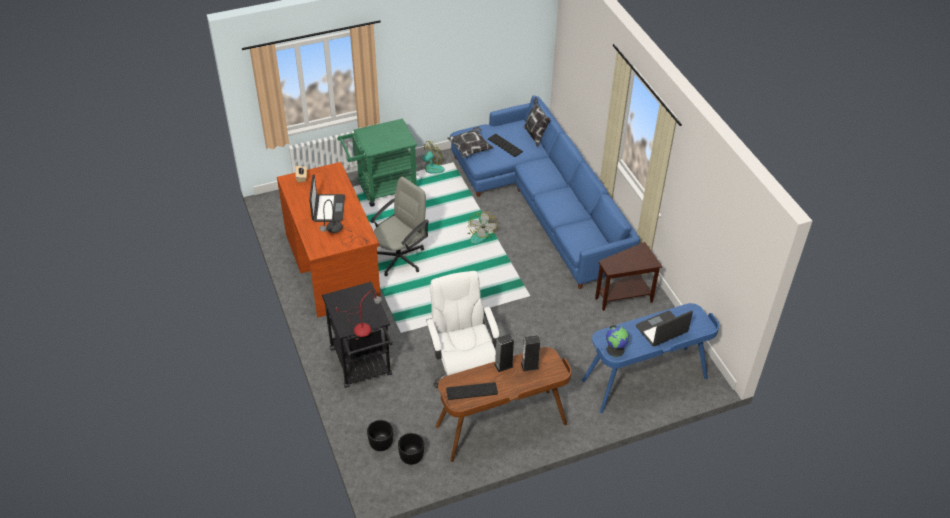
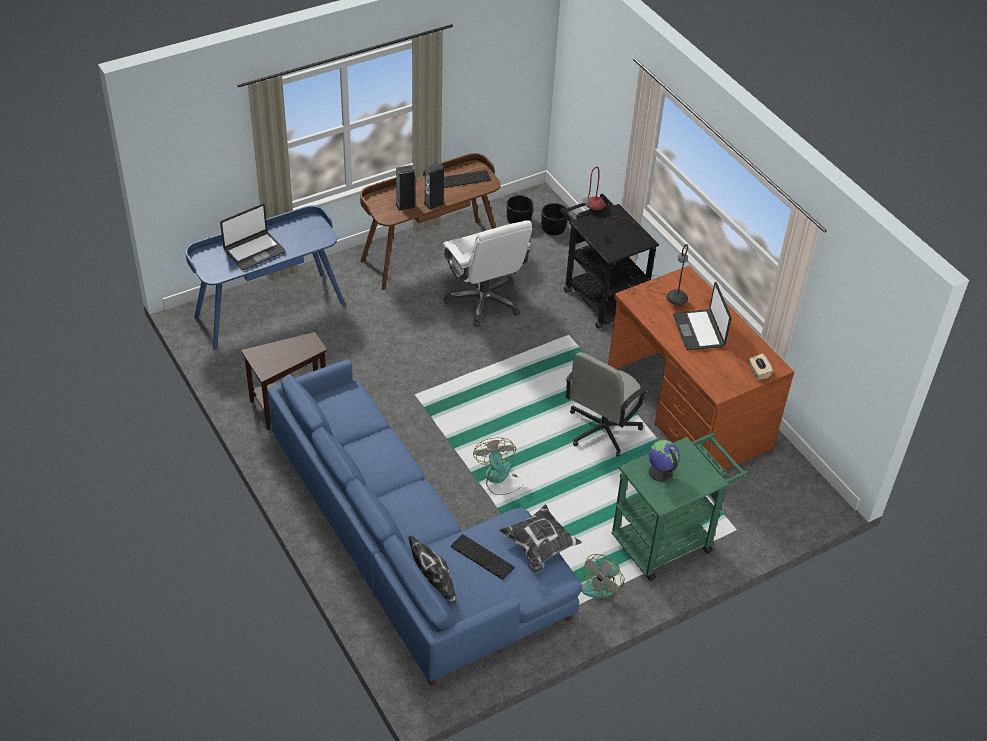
camera: 170 degrees right, 0 degrees up
(615, 349) = (310, 227): globe -> globe (660, 472)

